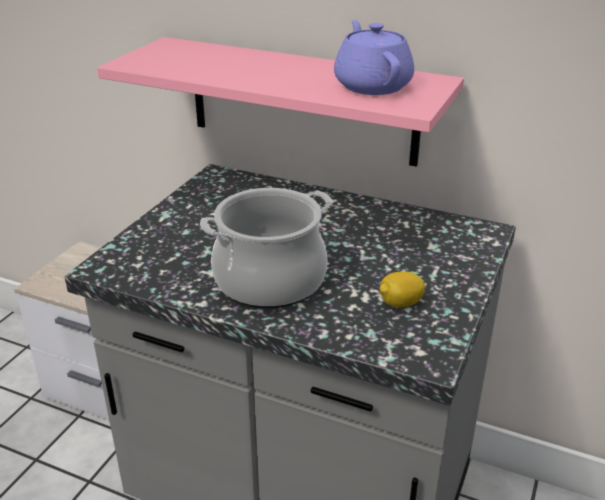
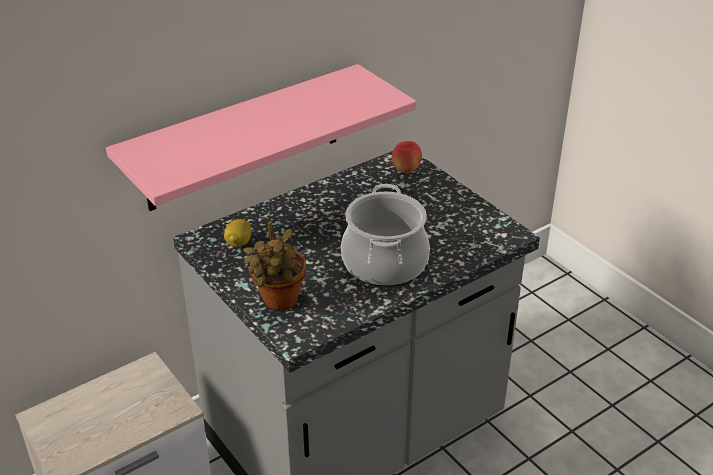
camera: 60 degrees left, 5 degrees up
(151, 241) = (278, 302): none -> potted plant
(372, 85) = (339, 98): purple teapot -> none
(400, 304) = (453, 222): lemon -> lemon (238, 243)
(464, 240) = (406, 170): none -> apple

